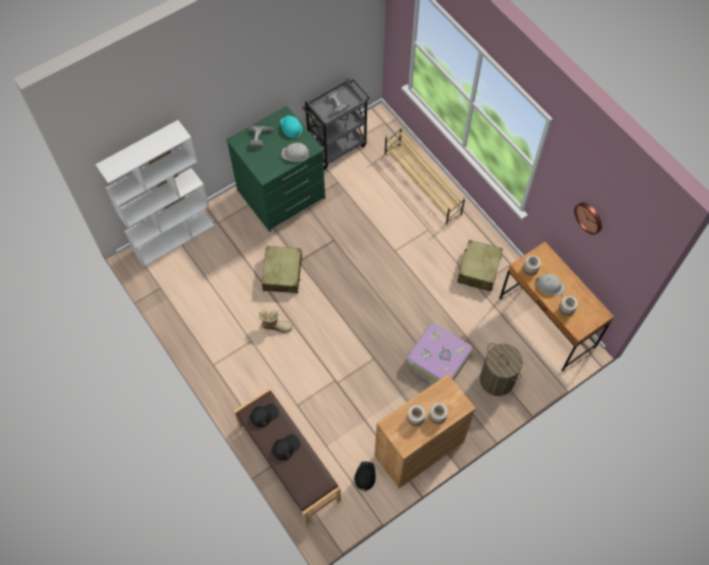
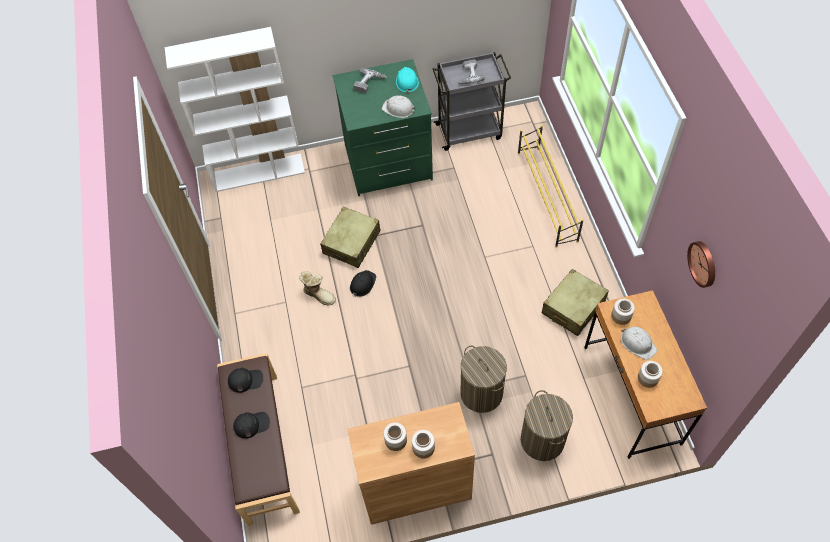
camera: 25 degrees right, 5 degrees down
(365, 476) = (339, 495): black hard hat -> black hard hat (362, 284)
(438, 360) = (481, 393): suitcase -> laundry basket

